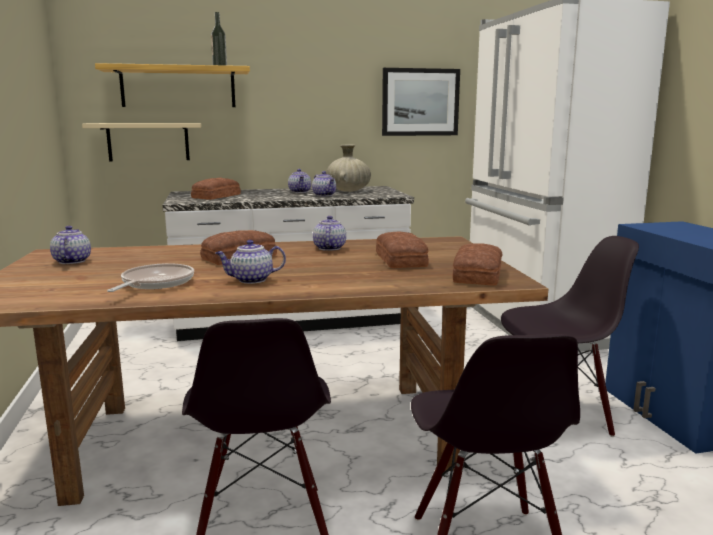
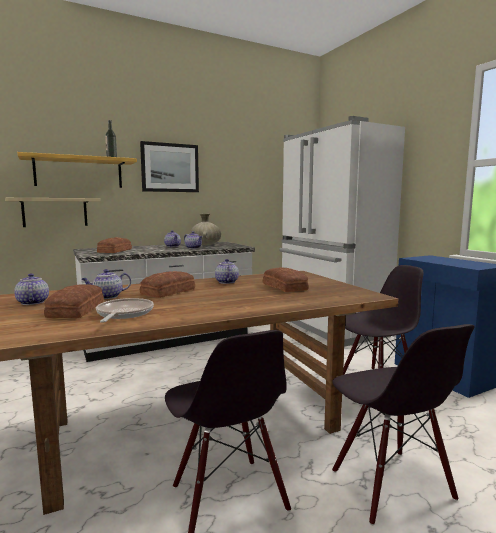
camera: 15 degrees left, 5 degrees down
(251, 280) = (196, 306): teapot -> teapot (107, 297)
(420, 102) = (245, 186): picture -> picture (170, 168)
(479, 275) = (346, 293): bread -> bread (78, 309)

